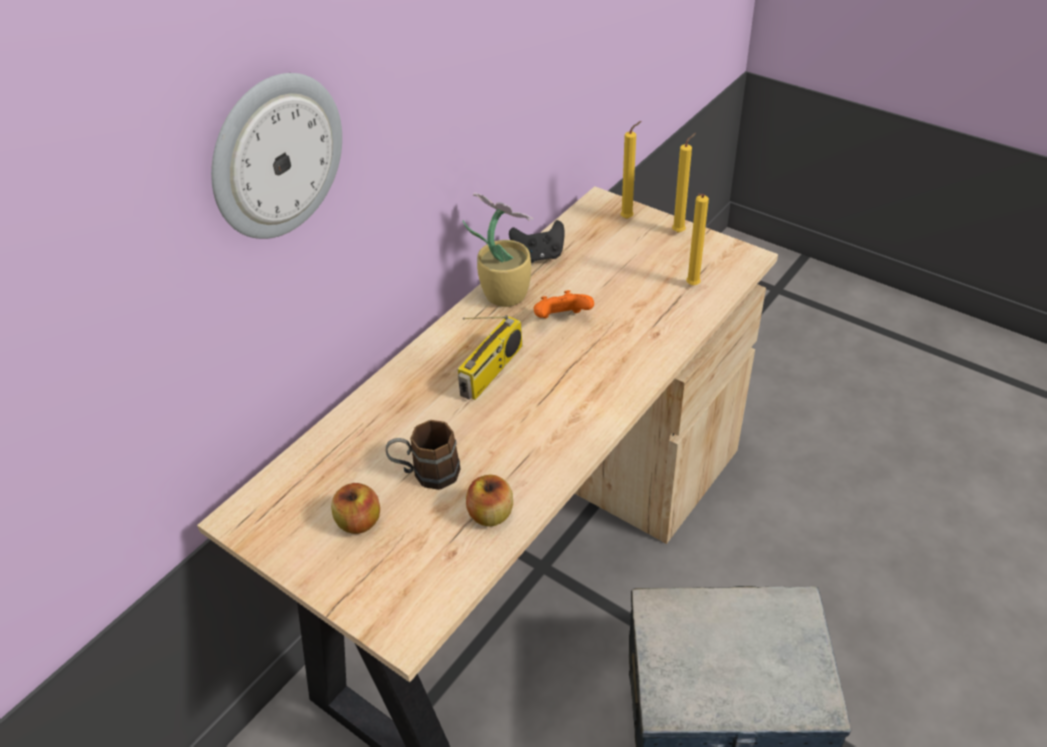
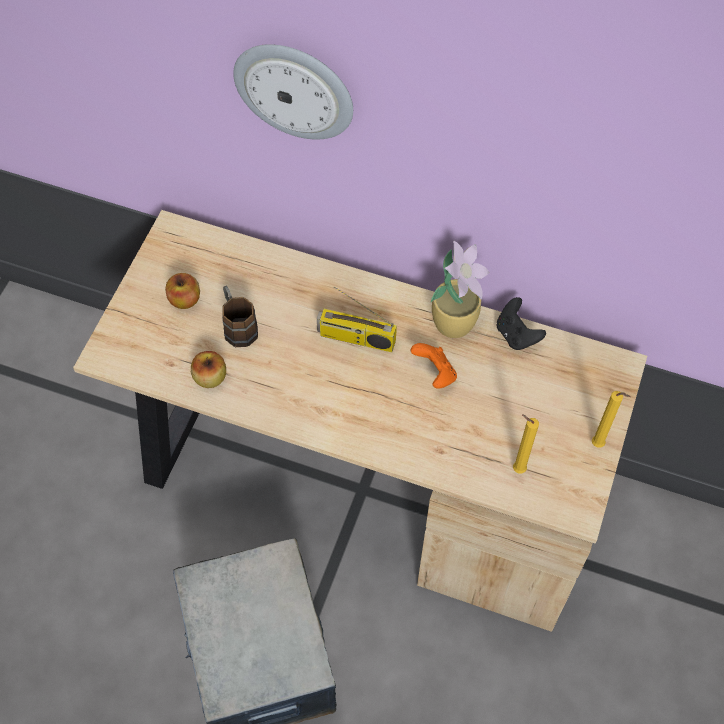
camera: 70 degrees right, 15 degrees up
(628, 218) = (604, 396): yellow candle -> none

